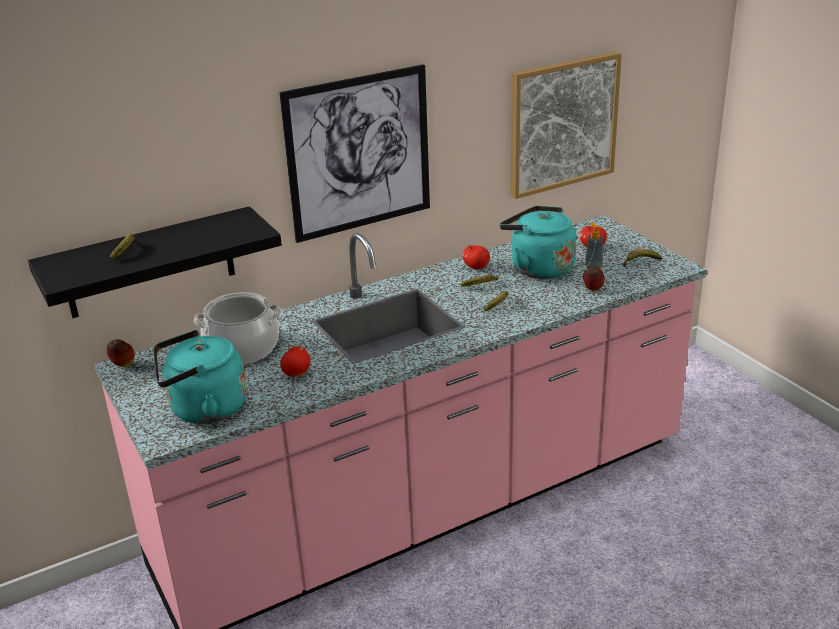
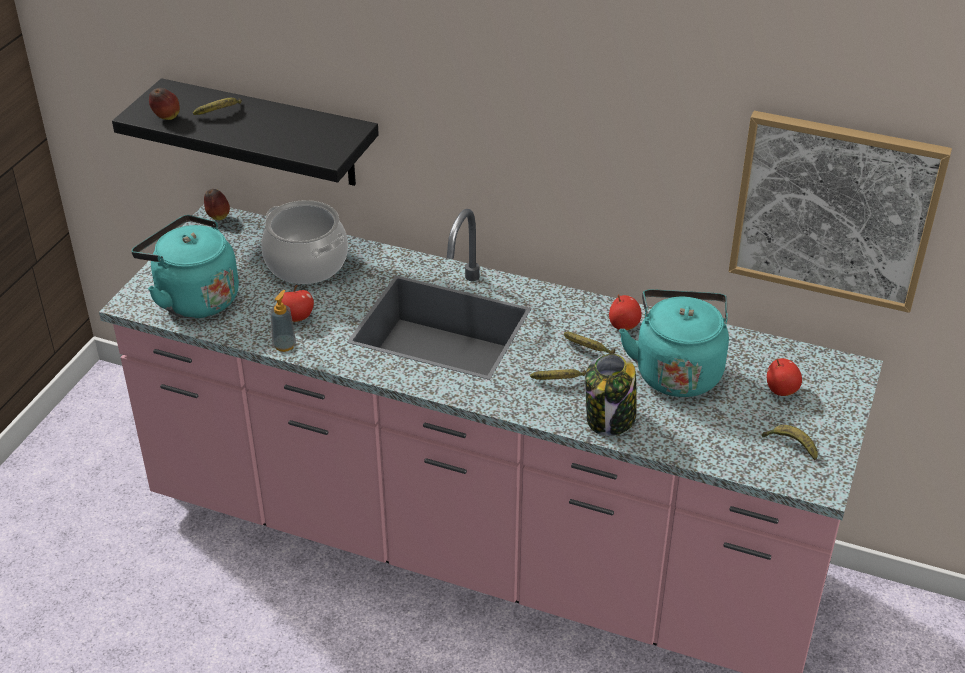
camera: 50 degrees right, 10 degrees up
(359, 153) = (515, 122): picture -> none
(554, 303) = (610, 419): none -> jar
(592, 290) = (674, 436): apple -> apple (166, 118)
(593, 267) = (732, 412): soap dispenser -> soap dispenser (284, 345)

